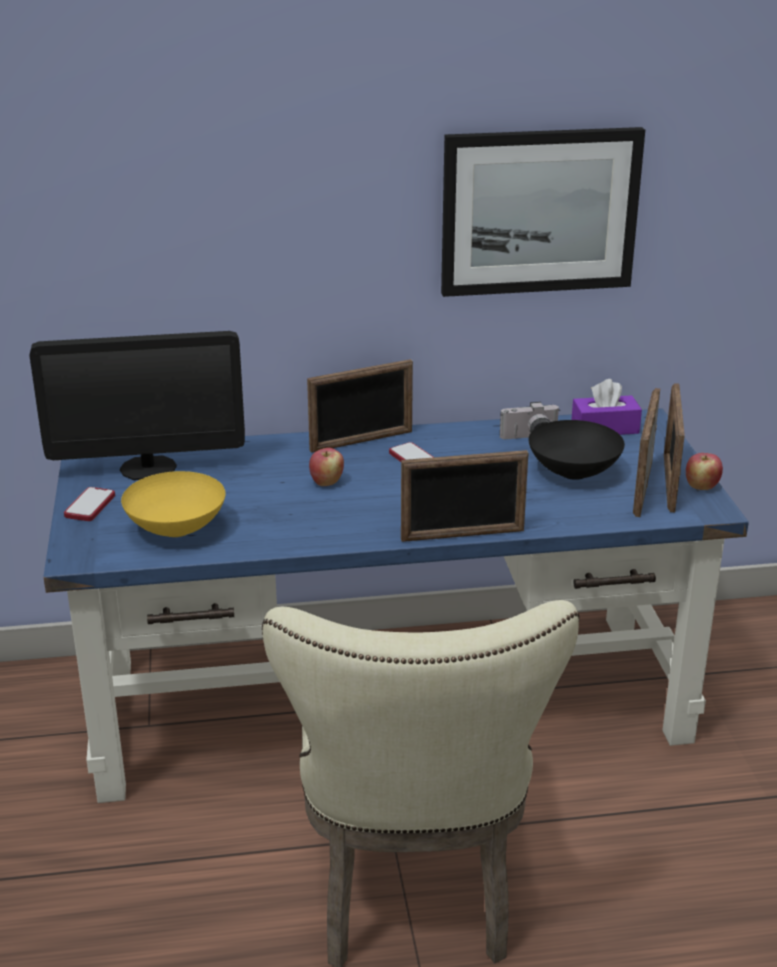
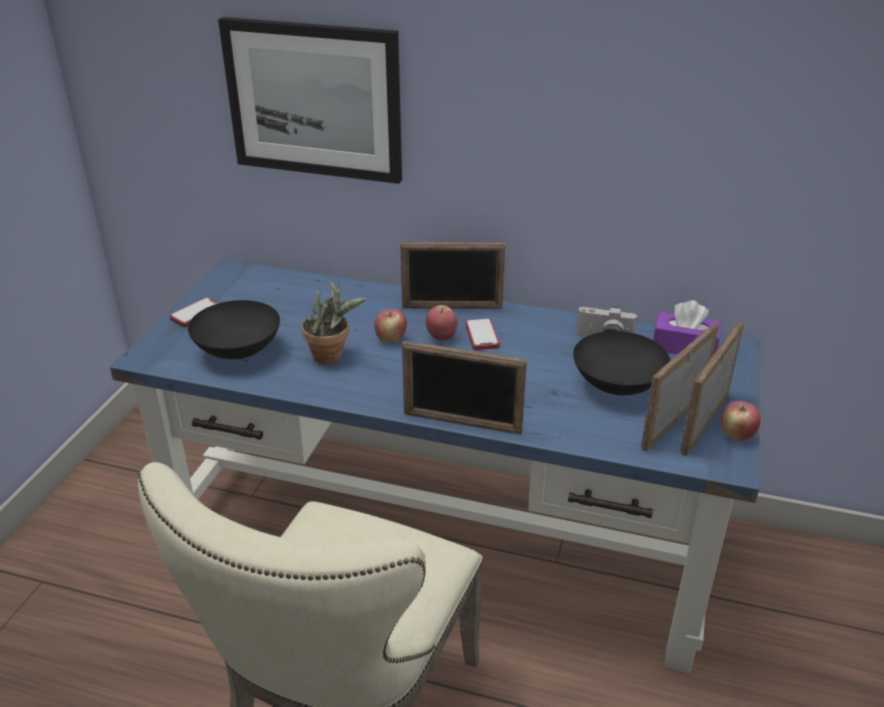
camera: 25 degrees right, 5 degrees up
(148, 468) = (266, 291): monitor -> none
(177, 529) = (239, 352): yellow bowl -> black bowl
(282, 511) = (332, 357): none -> potted plant
(375, 469) = (441, 336): none -> apple
(539, 211) = (648, 120): picture -> picture (314, 100)

